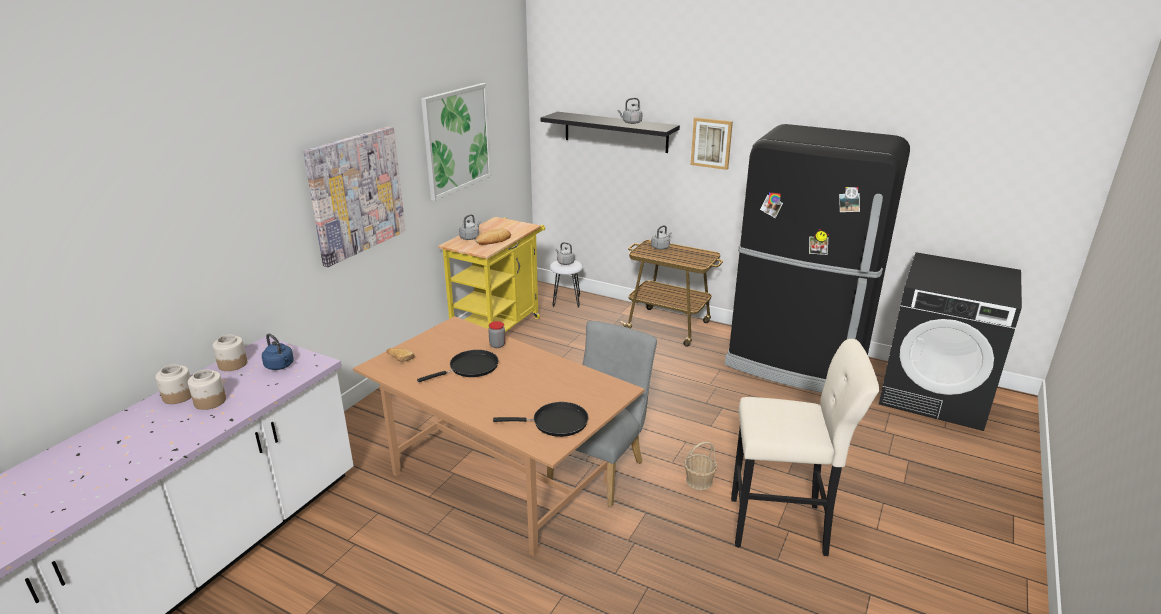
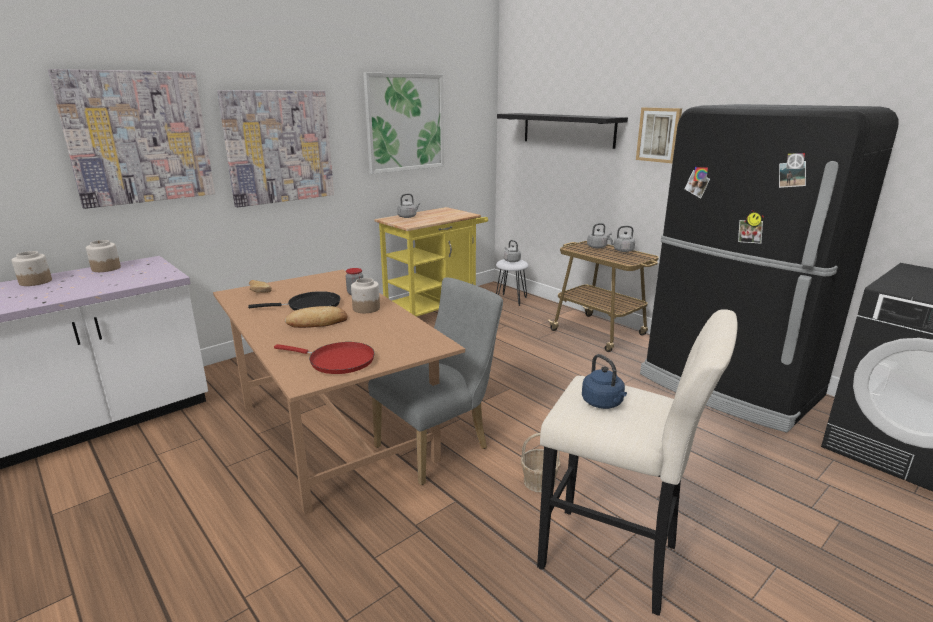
camera: 20 degrees right, 5 degrees down
(210, 401) = (50, 288): jar -> jar (366, 308)
(240, 218) = (139, 138): none -> picture
(280, 366) = (137, 274): blue kettle -> blue kettle (603, 403)
(493, 240) = (426, 219): bread -> bread (317, 322)
(556, 423) = (337, 361): black frying pan -> red frying pan
(631, 123) = (578, 115): grey kettle -> grey kettle (622, 250)

